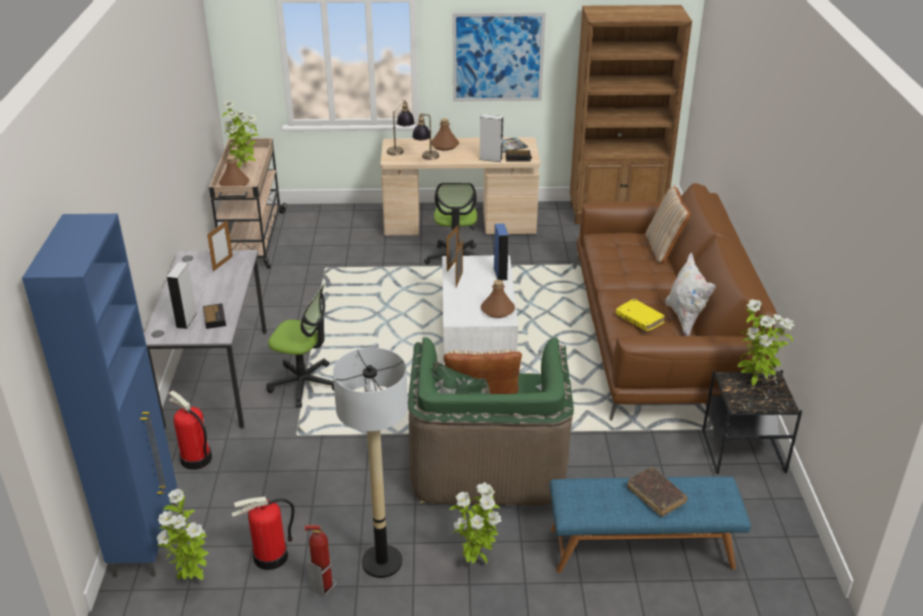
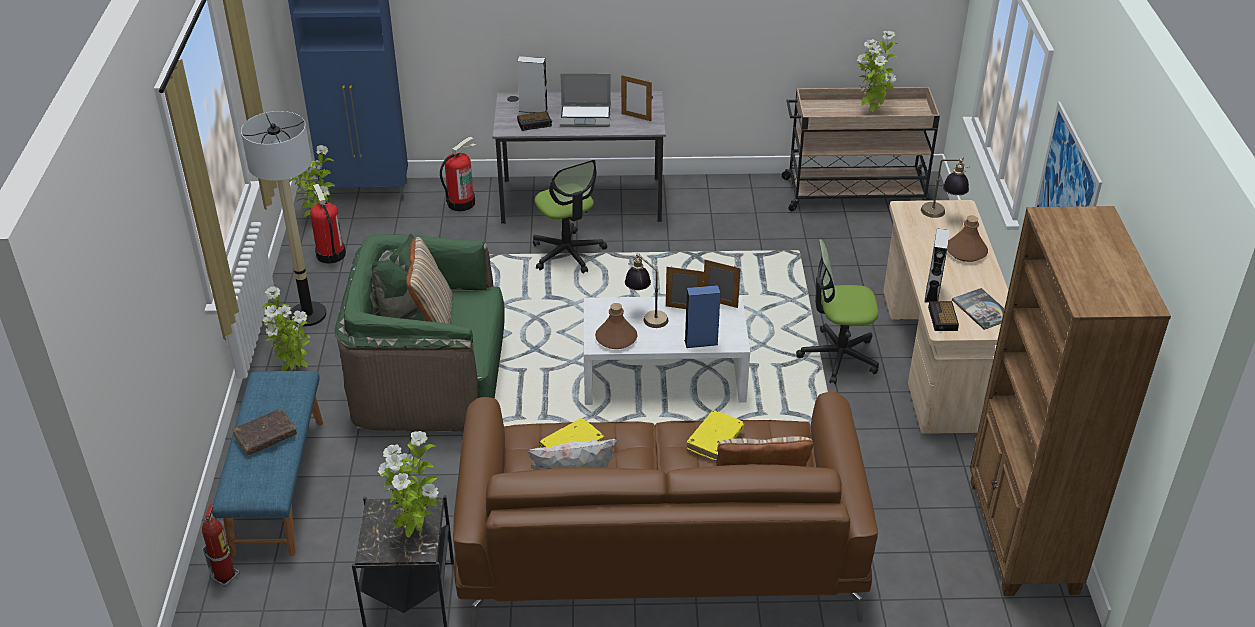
camera: 90 degrees right, 5 degrees up
(212, 289) = (586, 117): none -> laptop
(234, 184) = (828, 110): brown bottle -> none
(304, 384) = (567, 253): office chair -> office chair turned 45 degrees counterclockwise
(323, 586) = (289, 284): fire extinguisher -> fire extinguisher (226, 576)
(426, 159) = (917, 236): table lamp -> table lamp (646, 316)
(618, 262) = (715, 440): none -> yellow book

